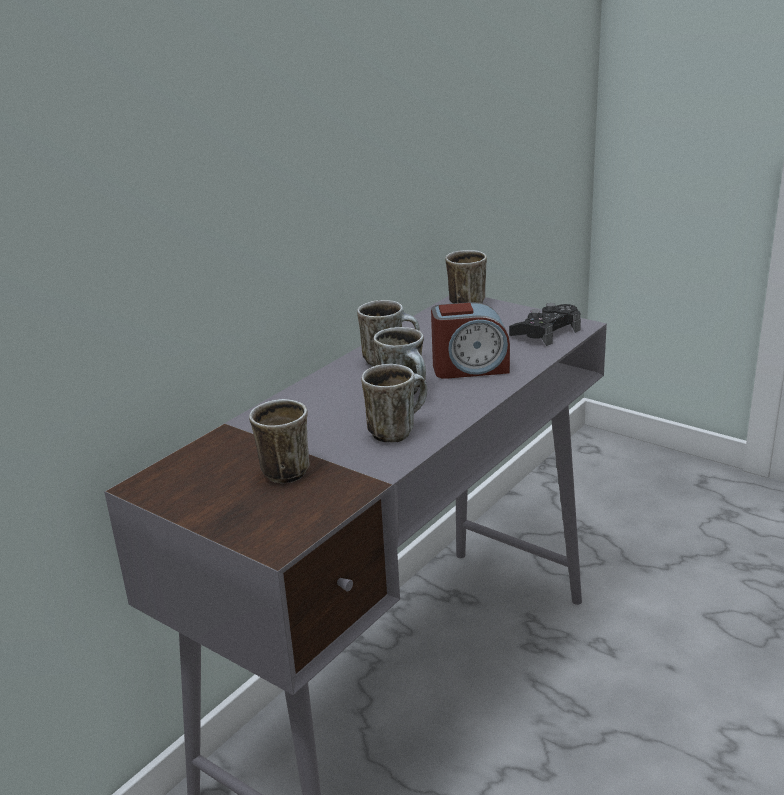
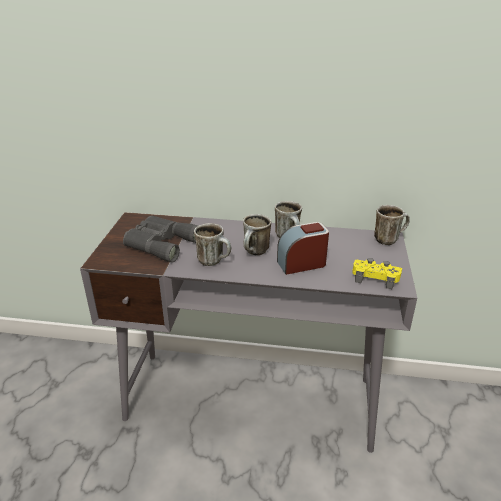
camera: 60 degrees right, 5 degrees up
(280, 469) = (159, 243): mug -> grey binoculars
(470, 368) = (302, 263): alarm clock -> alarm clock turned 105 degrees clockwise
(546, 332) = (375, 277): black game controller -> yellow game controller

